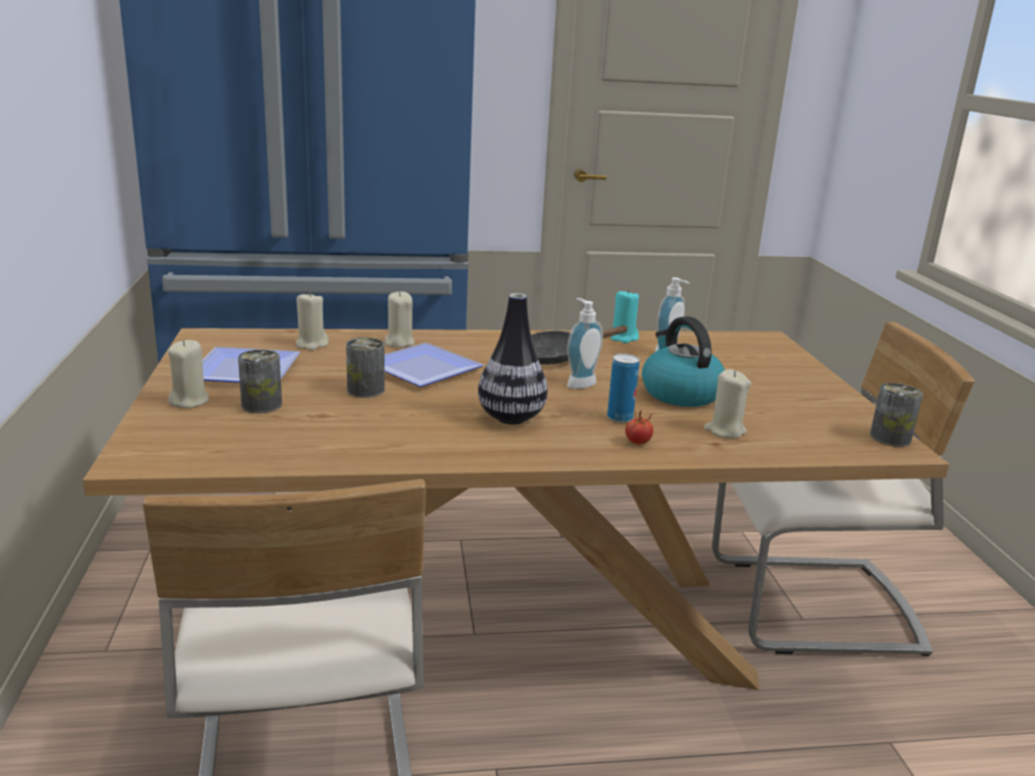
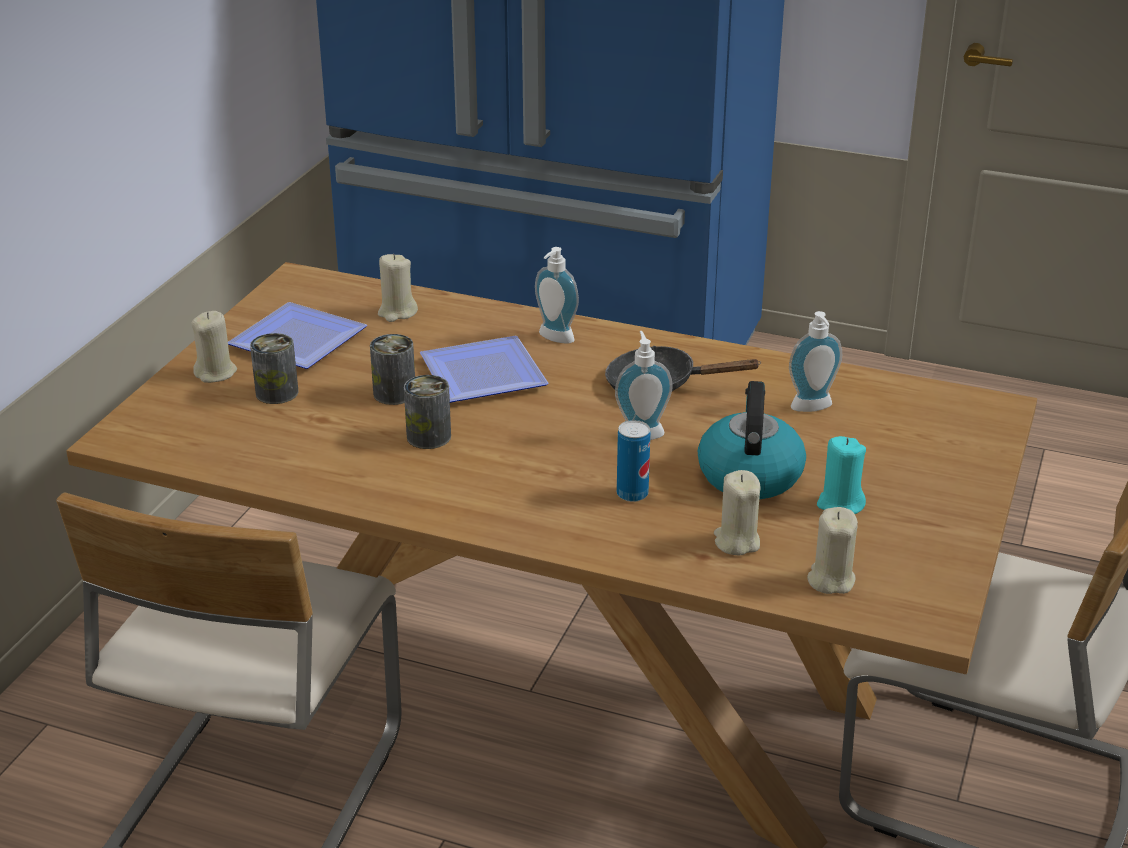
camera: 30 degrees right, 10 degrees up
(399, 343) = (495, 327): beige candle -> beige candle (830, 580)
(450, 343) = (553, 339): none -> soap dispenser
(511, 418) = (509, 467): vase -> none
(623, 338) = (783, 369): turquoise candle -> turquoise candle (840, 504)
(637, 442) = (612, 533): tomato -> none
(890, 438) = (940, 603): can -> can (429, 436)

